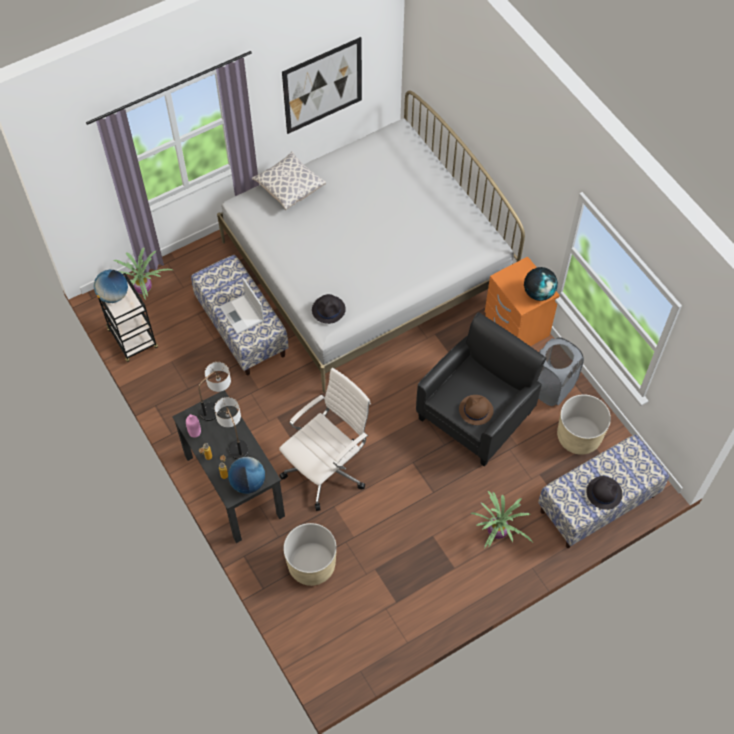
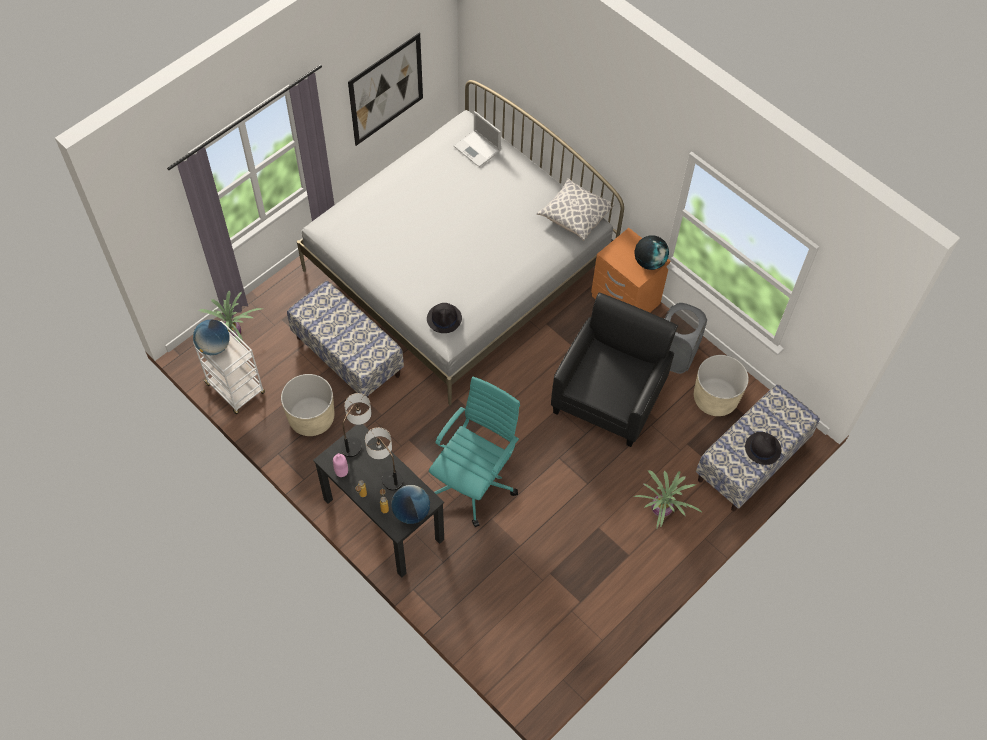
camera: 15 degrees left, 0 degrees up
(133, 339) = (236, 389): black cart -> white cart
(242, 314) = (352, 341): laptop -> laptop (477, 149)
(289, 187) = (369, 201): pillow -> pillow (574, 216)
(311, 565) = (485, 583): beige planter -> beige planter (311, 418)
(327, 468) = (474, 482): white office chair -> turquoise office chair
(475, 410) = (615, 392): brown hat -> none

